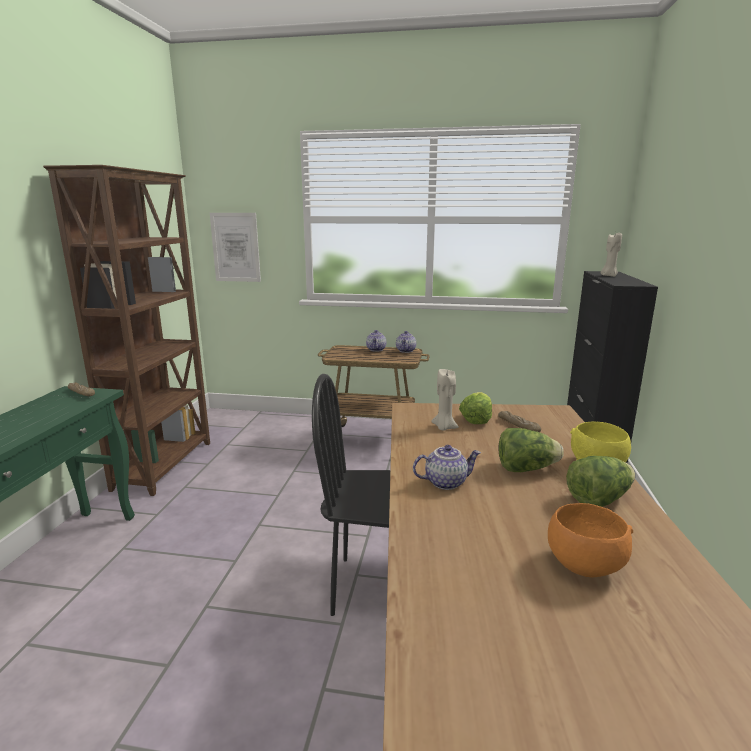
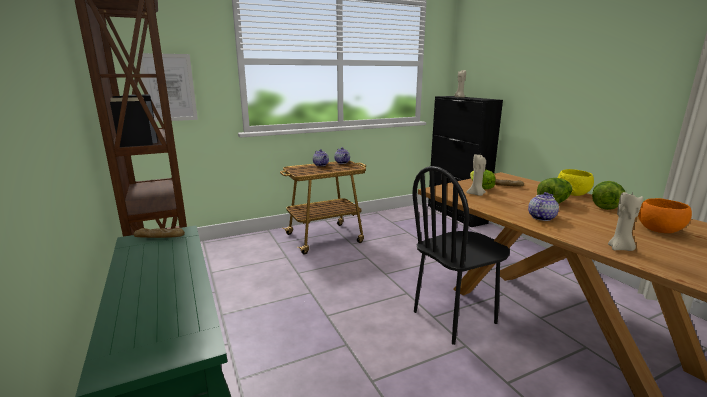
camera: 35 degrees left, 0 degrees up
(436, 560) = (620, 248): none -> beige candle

